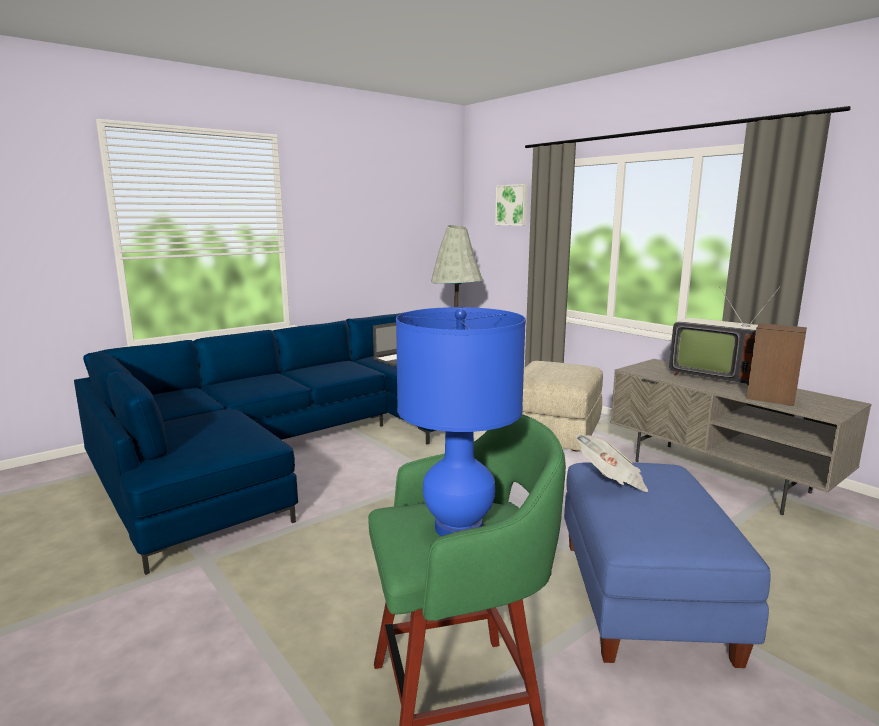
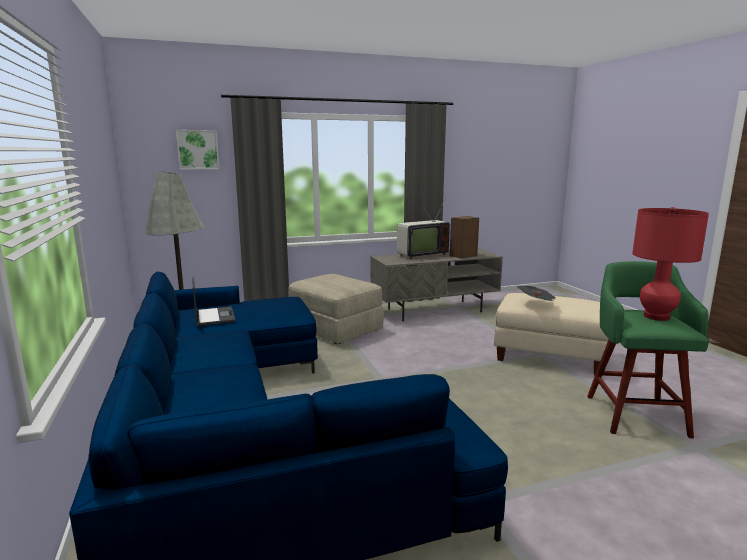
camera: 70 degrees left, 0 degrees up
(458, 528) = (656, 317): blue table lamp -> red table lamp
(641, 596) = (548, 356): blue ottoman -> beige ottoman

